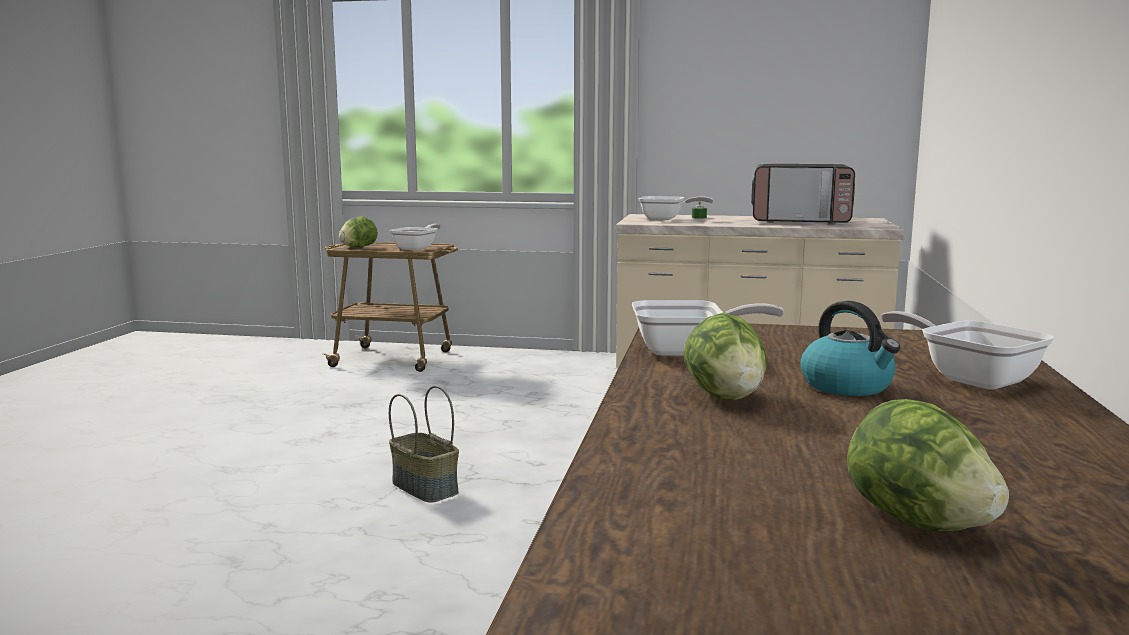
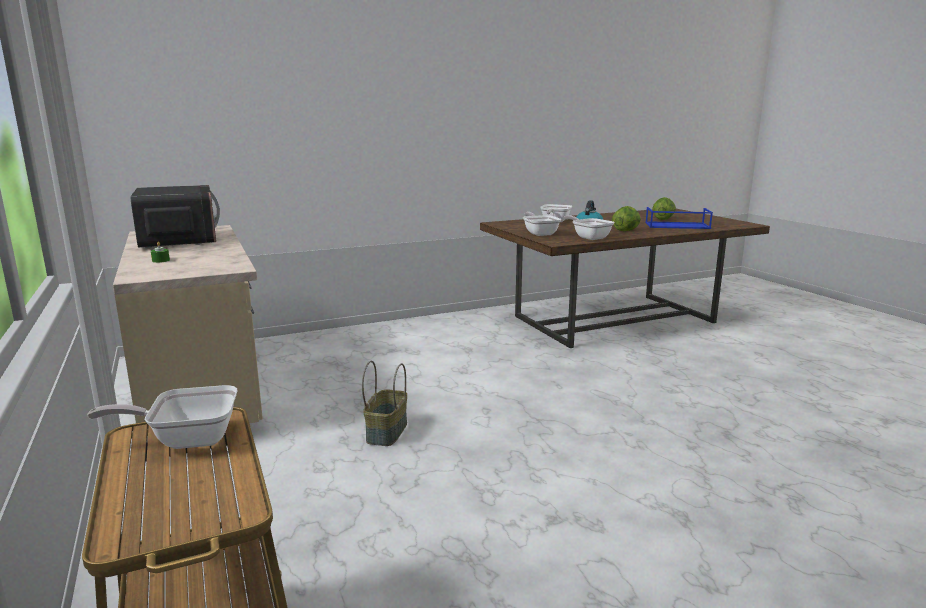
camera: 125 degrees left, 5 degrees up
(358, 247) = (198, 505): lettuce -> none
(426, 487) = (572, 426): basket -> basket (386, 431)
(666, 219) = (189, 265): frying pan -> frying pan (539, 233)
(732, 482) = (676, 225): none -> blue tray

